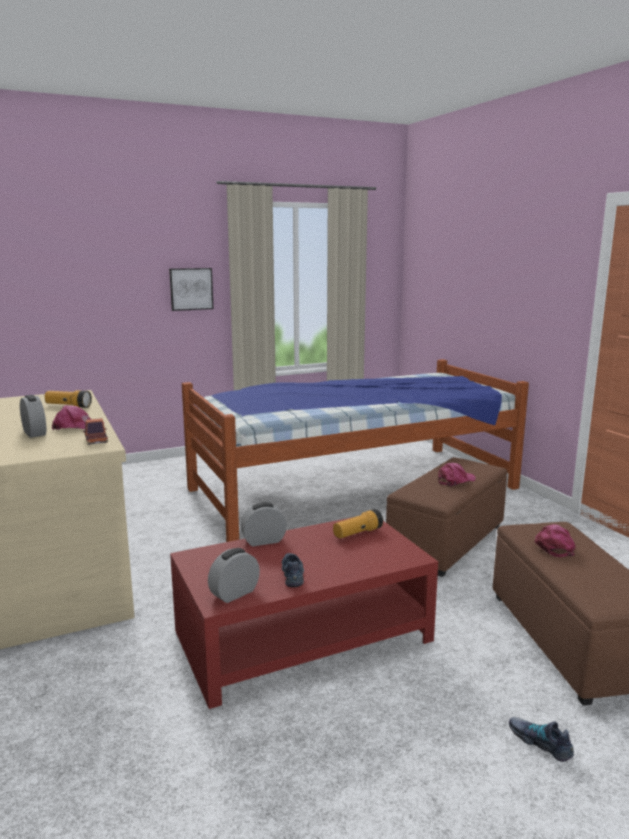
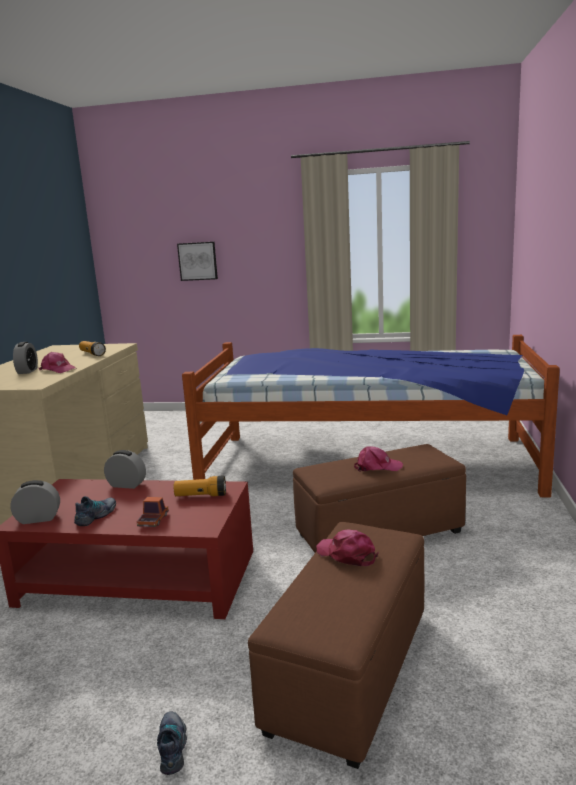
camera: 35 degrees right, 0 degrees up
(96, 441) = (42, 381): toy truck -> toy truck (153, 520)
(191, 289) = (273, 258): picture -> picture (197, 261)
(553, 546) = (347, 554): pink cap -> pink cap turned 90 degrees counterclockwise

